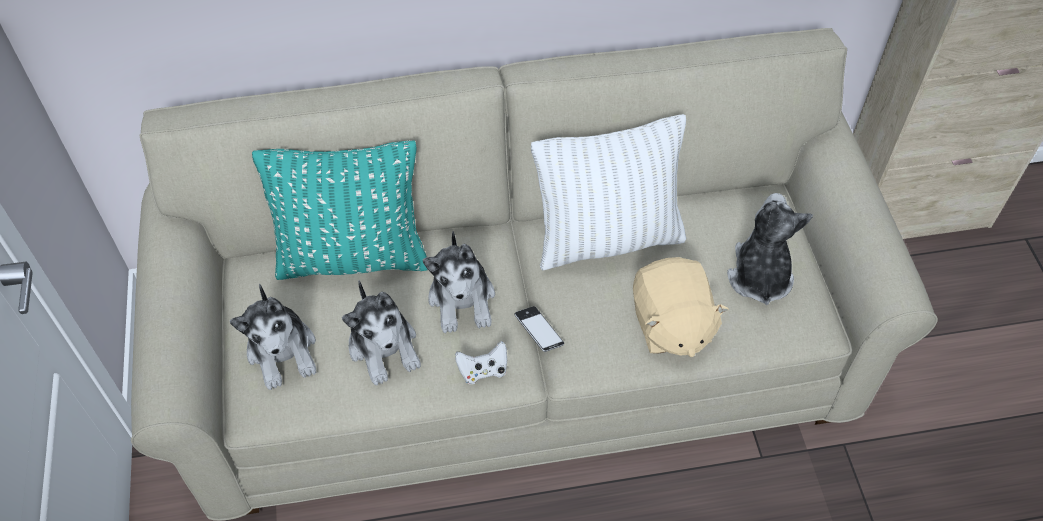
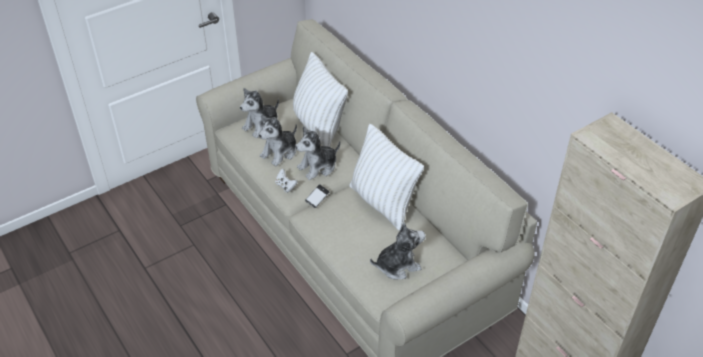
camera: 65 degrees right, 10 degrees down
(353, 257) = (319, 126): turquoise pillow -> white pillow
(670, 325) = (347, 240): beige plush toy -> none

